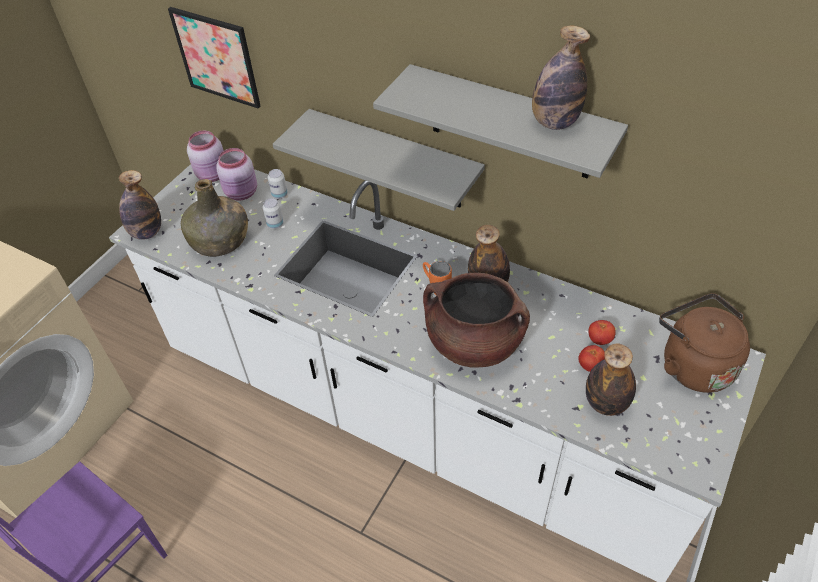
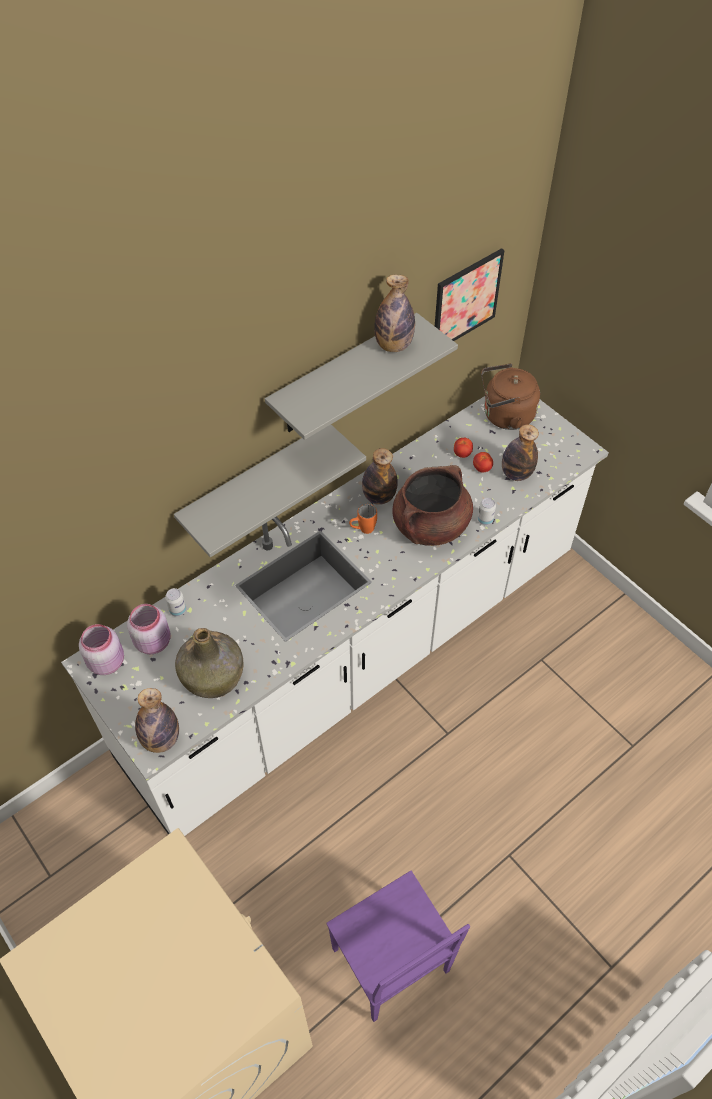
camera: 70 degrees left, 5 degrees up
(216, 57) = (67, 555): picture -> picture (466, 300)
(275, 224) = (218, 624): can -> can (485, 520)

